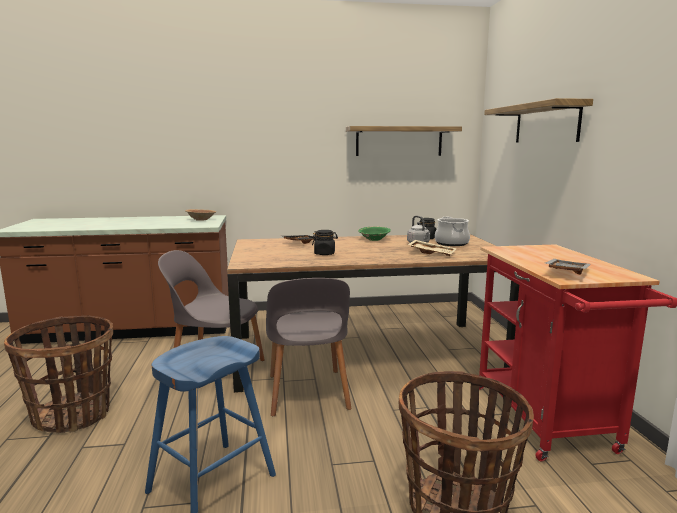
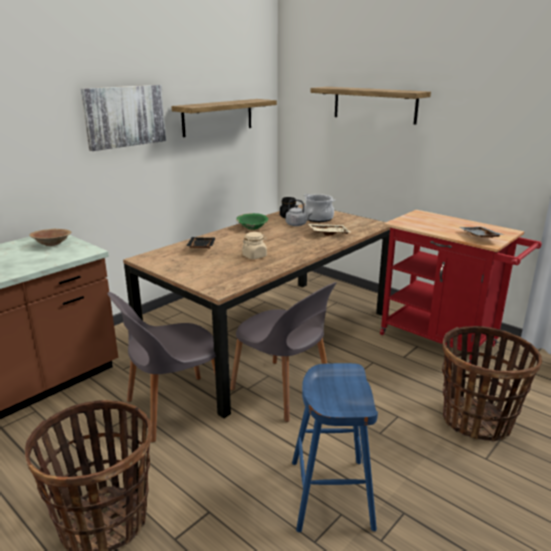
camera: 40 degrees left, 10 degrees up
(297, 132) = (125, 116): none -> picture
(325, 253) = (254, 256): black jar -> beige jar

